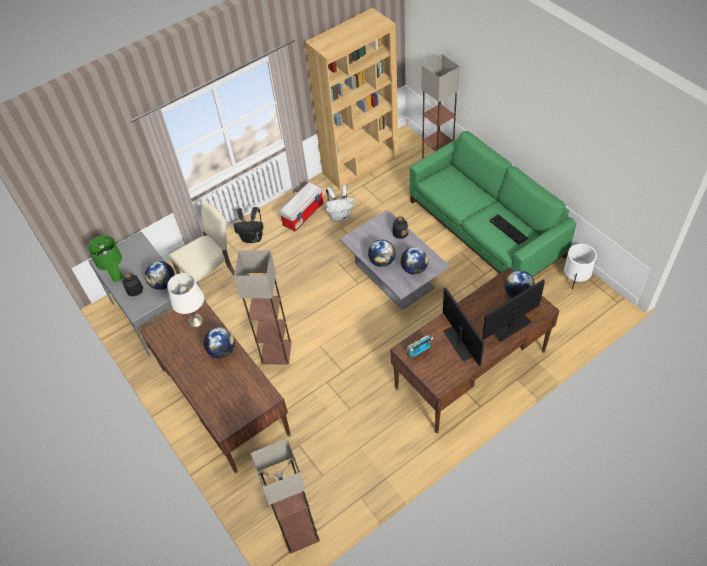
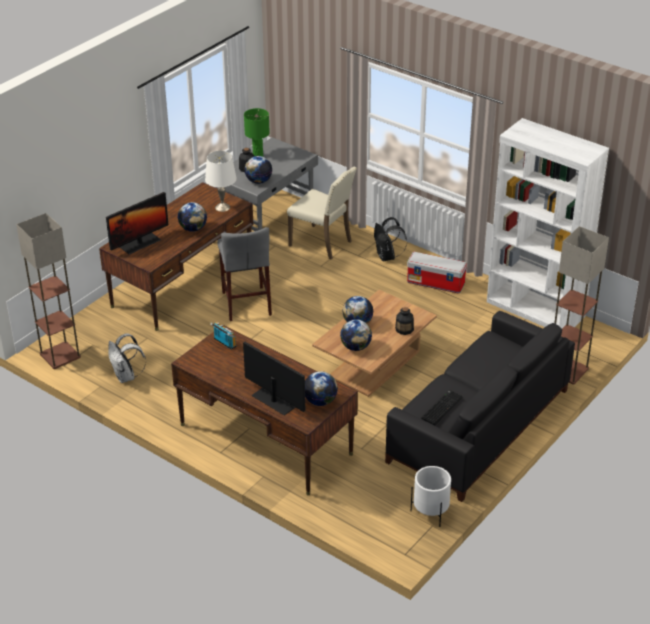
camera: 70 degrees right, 15 degrees down
(277, 352) = (246, 303): floor lamp -> grey stool
(340, 216) = (446, 310): white backpack -> white backpack (126, 376)
(360, 164) = (535, 310): brown bookcase -> white bookcase
(394, 276) = (374, 364): grey coffee table -> brown coffee table
(461, 342) = (243, 368): monitor -> monitor (140, 243)
(485, 229) = (477, 425): green sofa -> black sofa

